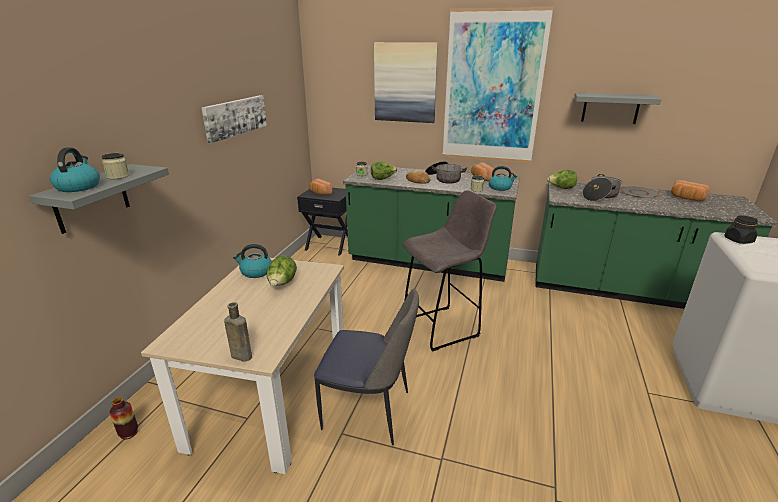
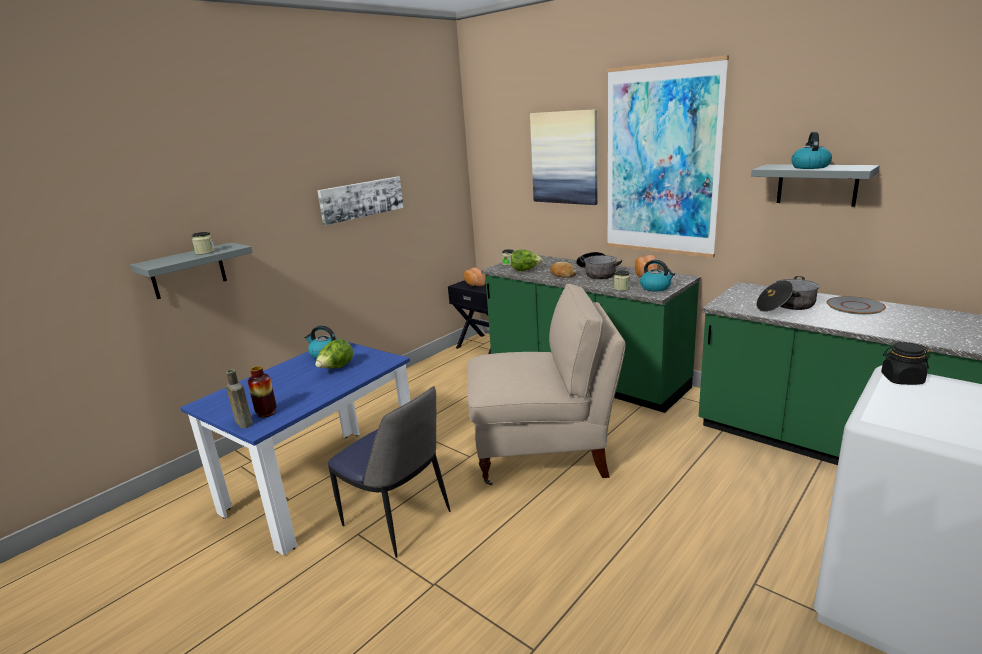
camera: 25 degrees right, 5 degrees down
(78, 187) = (167, 259): kettle -> kettle (809, 167)
(129, 433) = (194, 489): vase -> vase (266, 413)
(272, 396) = (323, 485): beige dining table -> blue dining table
(442, 327) = (543, 452): grey stool -> beige chair
(561, 188) = (740, 293): lettuce -> none
(686, 198) = (928, 319): bread -> none

